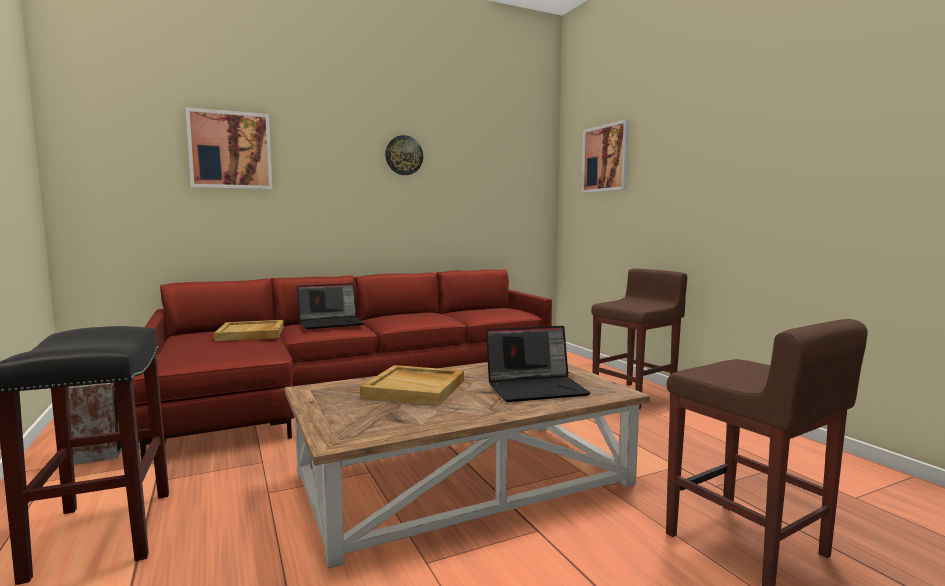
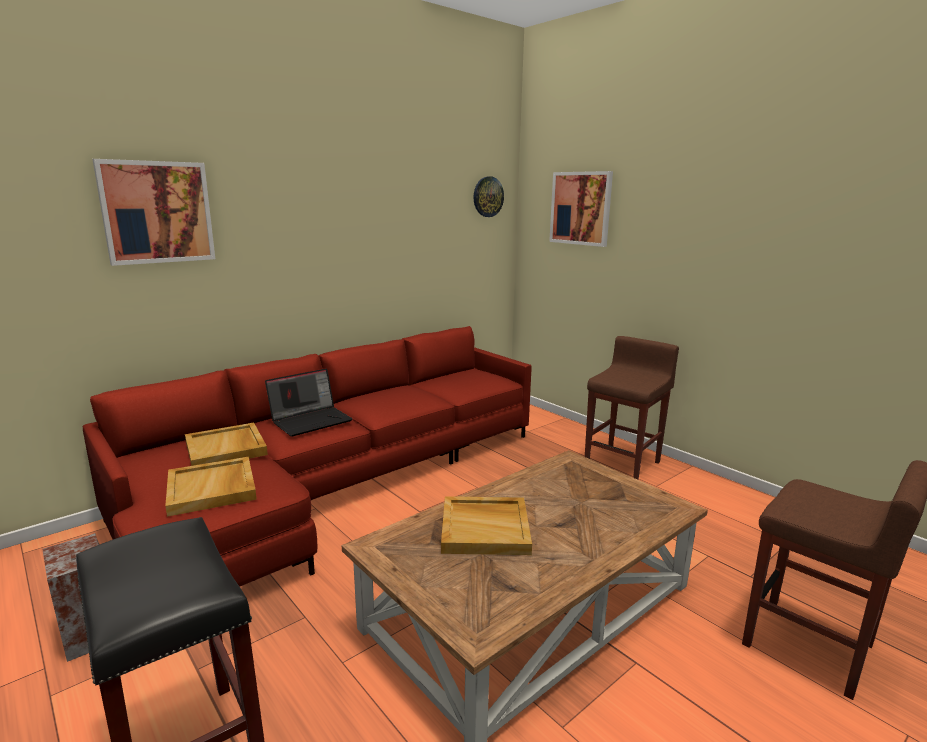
camera: 15 degrees left, 10 degrees up
(217, 350) = (212, 489): none -> beige tray
(404, 155) = (362, 204): wall clock -> wall clock (488, 196)
(537, 388) = (602, 511): laptop -> none

